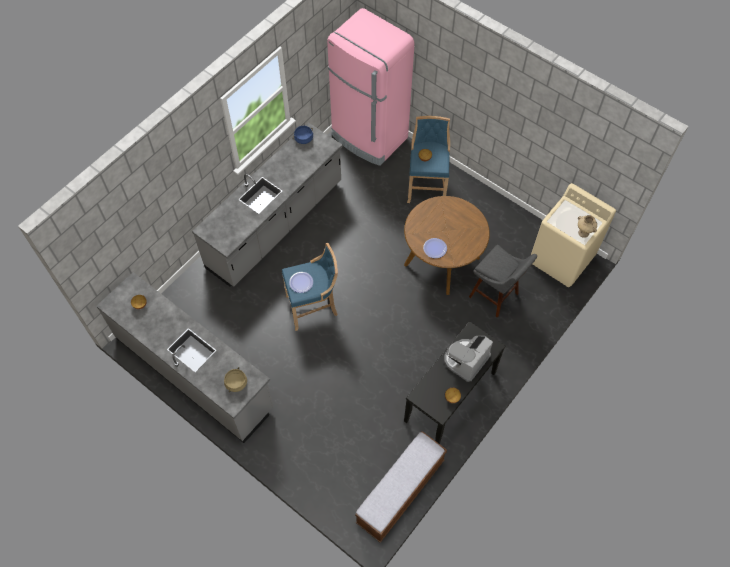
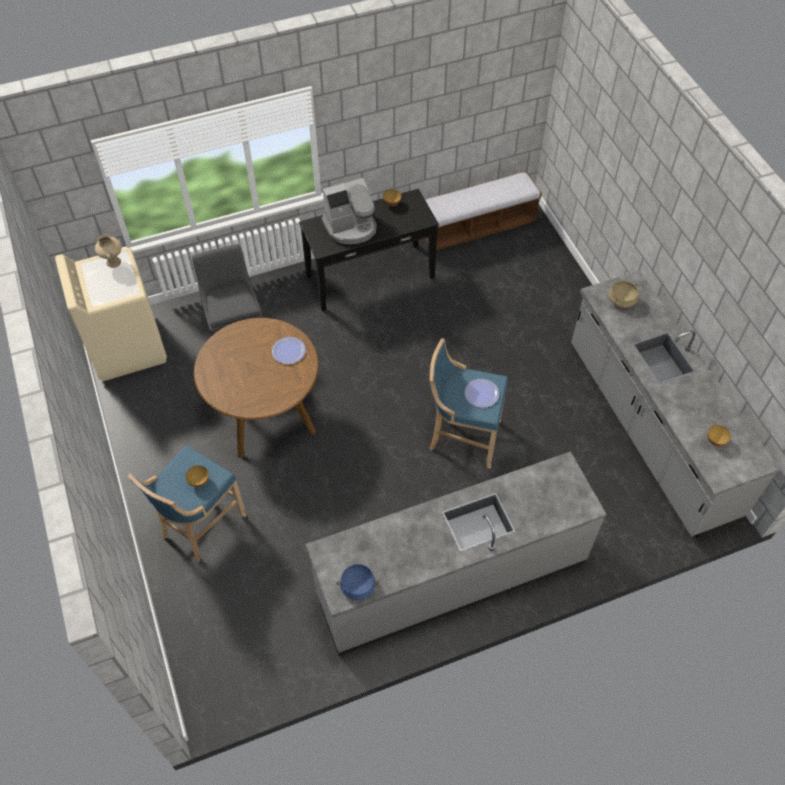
camera: 150 degrees left, 5 degrees down
(369, 137) = (217, 658): pink fridge -> none

